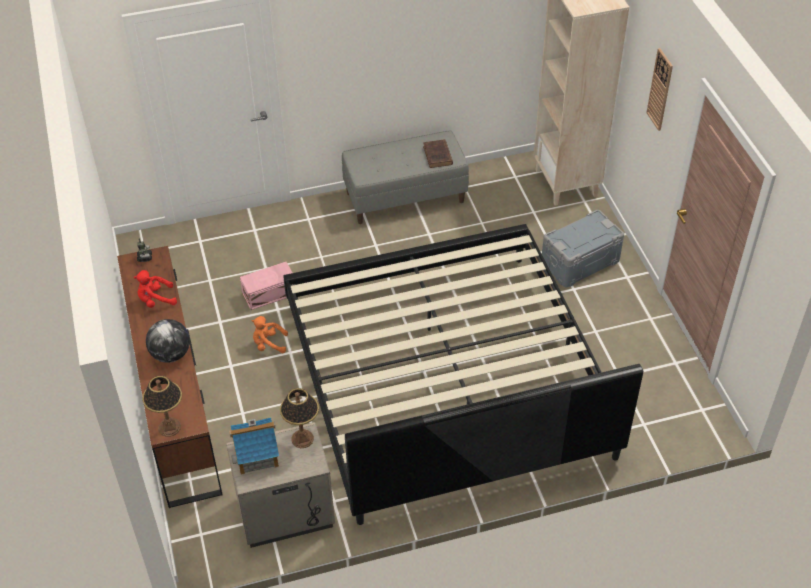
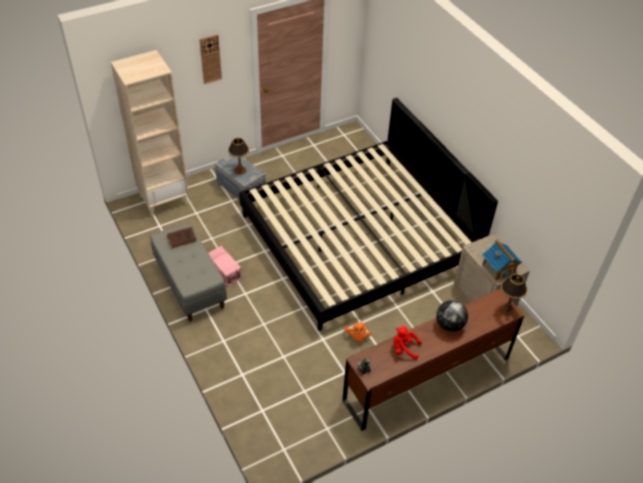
camera: 105 degrees left, 0 degrees up
(156, 300) = (404, 349): red plush toy -> red plush toy turned 135 degrees clockwise
(270, 294) = (309, 347): pink storage box -> pink storage box (224, 271)
(302, 438) = (477, 249): table lamp -> table lamp (240, 170)

